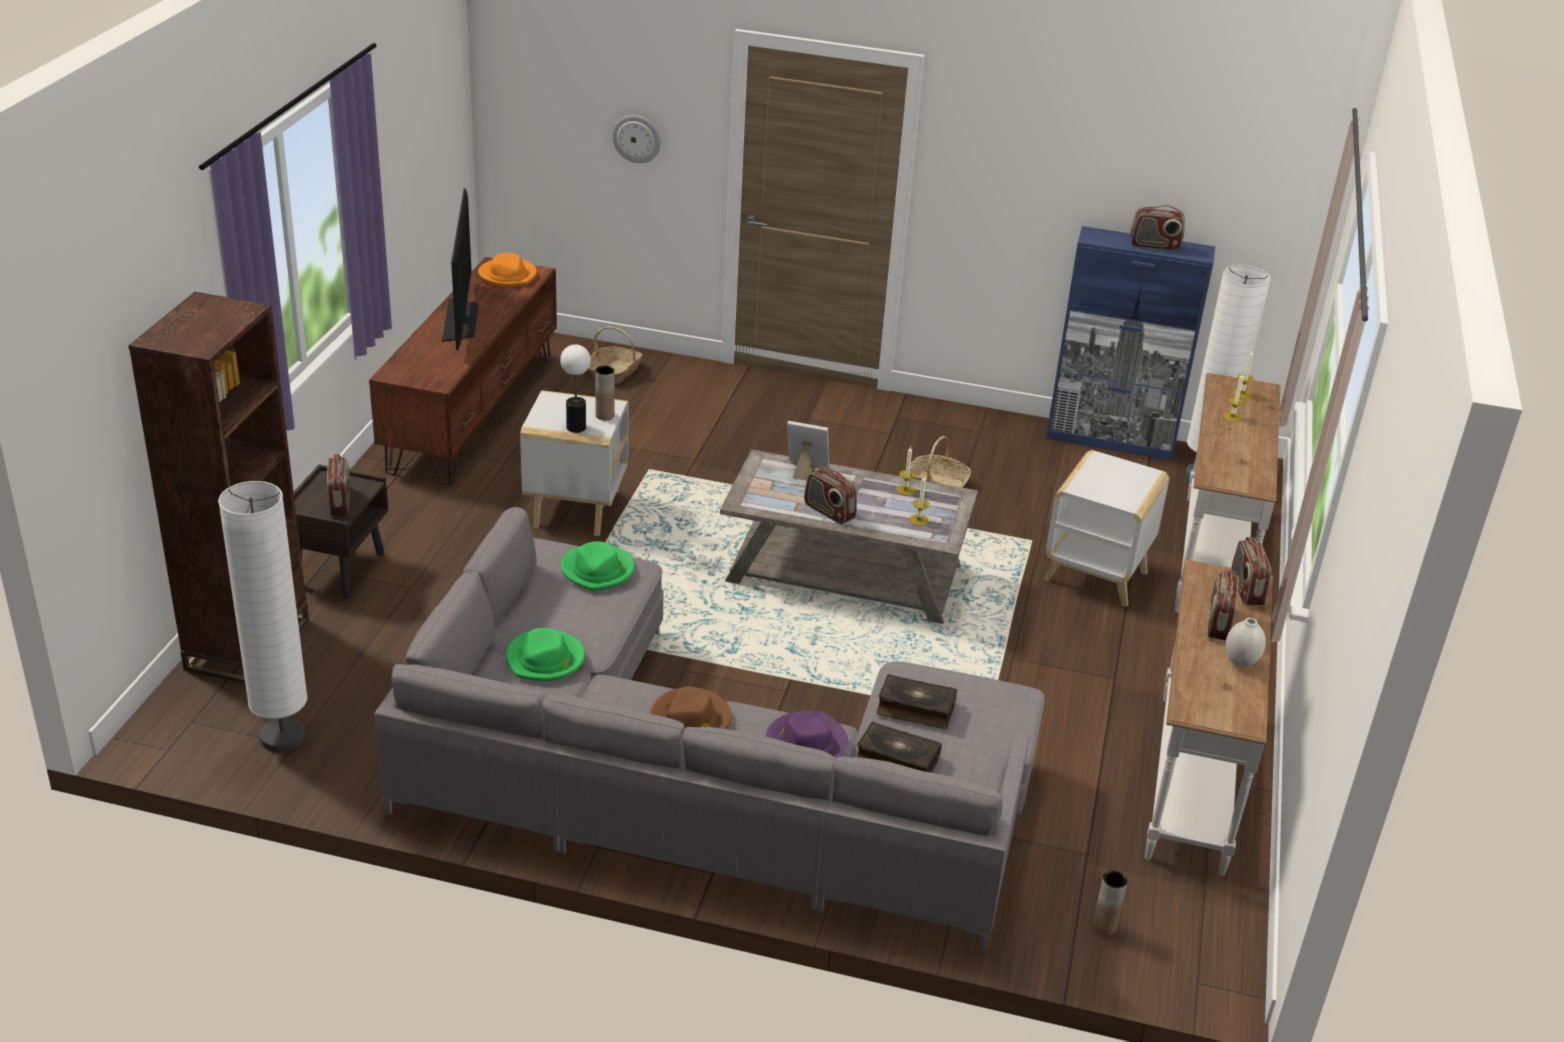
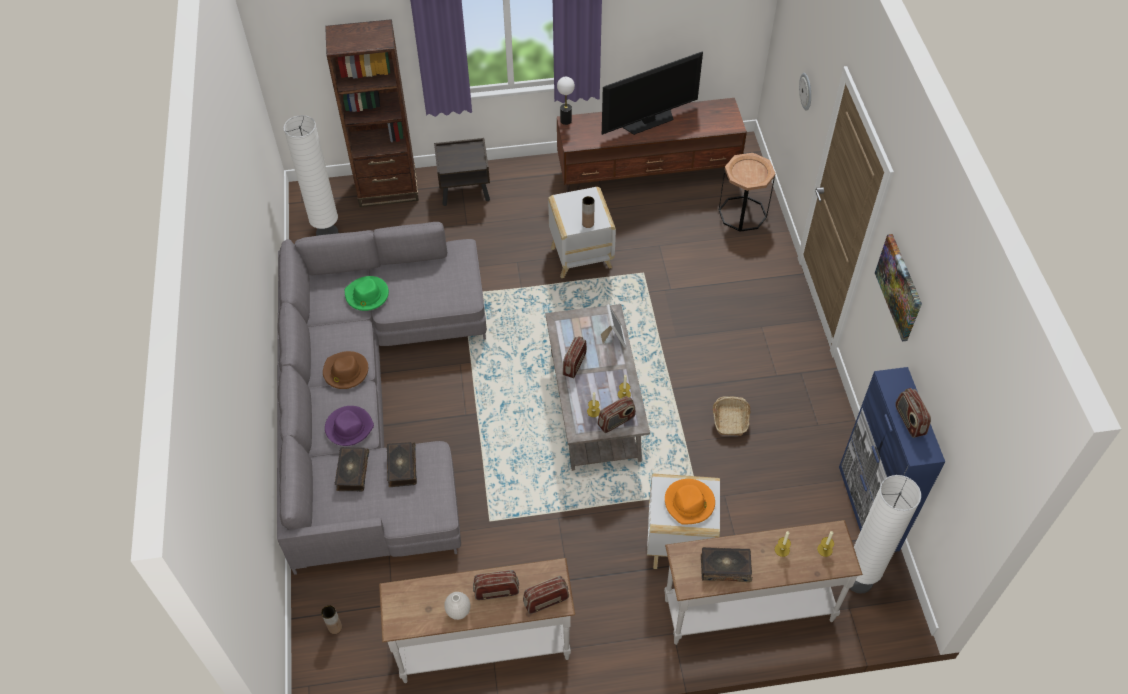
camera: 70 degrees right, 20 degrees up
(340, 502) = (458, 161): radio -> radio (616, 421)
(508, 275) = (719, 116): orange hat -> orange hat (689, 503)
(576, 427) = (566, 216): table lamp -> table lamp (566, 120)
(598, 570) = (455, 284): green hat -> none
(615, 372) = (742, 213): basket -> brown side table
(1013, 161) = (899, 287): none -> picture
(1243, 457) = (725, 567): none -> book

